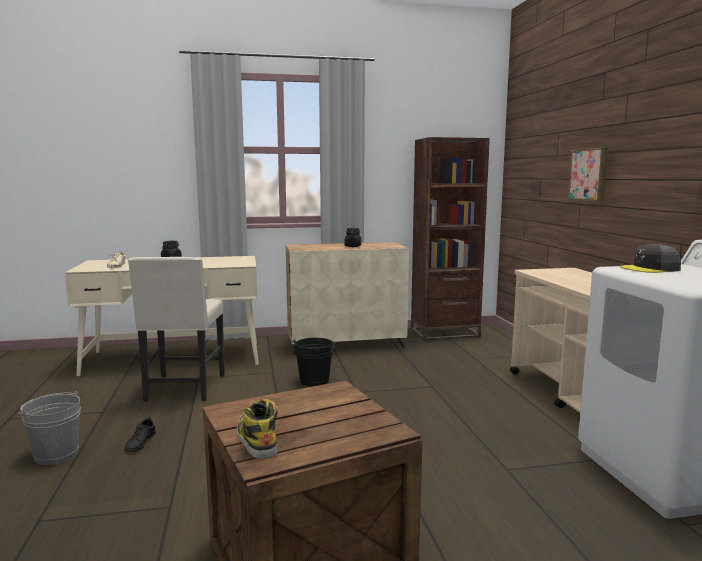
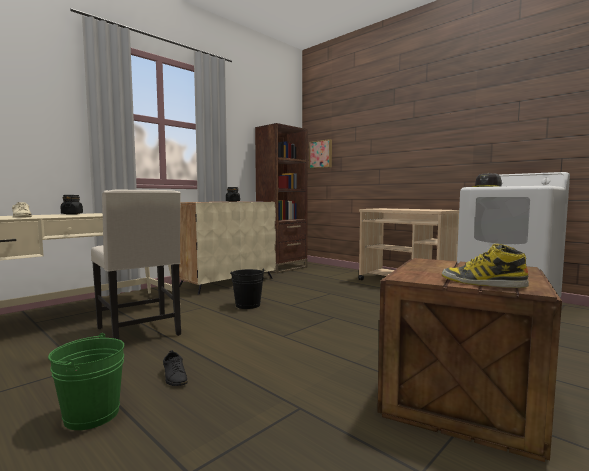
camera: 35 degrees left, 5 degrees down
(56, 454) = (92, 415): grey bucket -> green bucket
(589, 174) = (387, 150): picture -> picture (321, 154)

